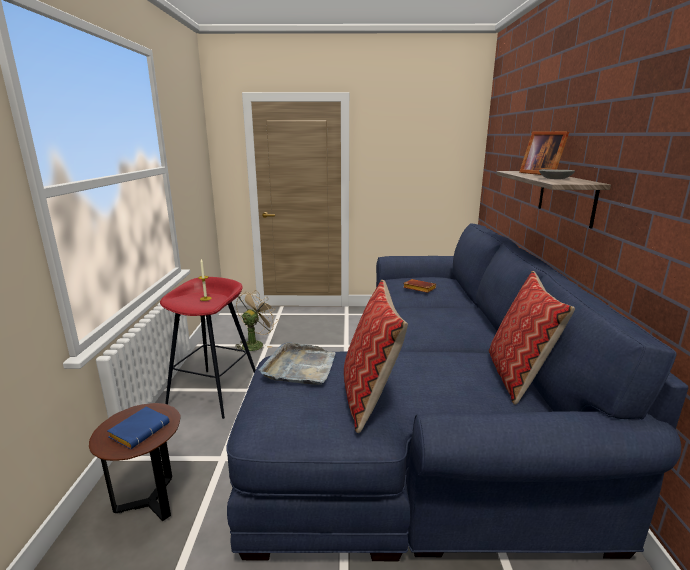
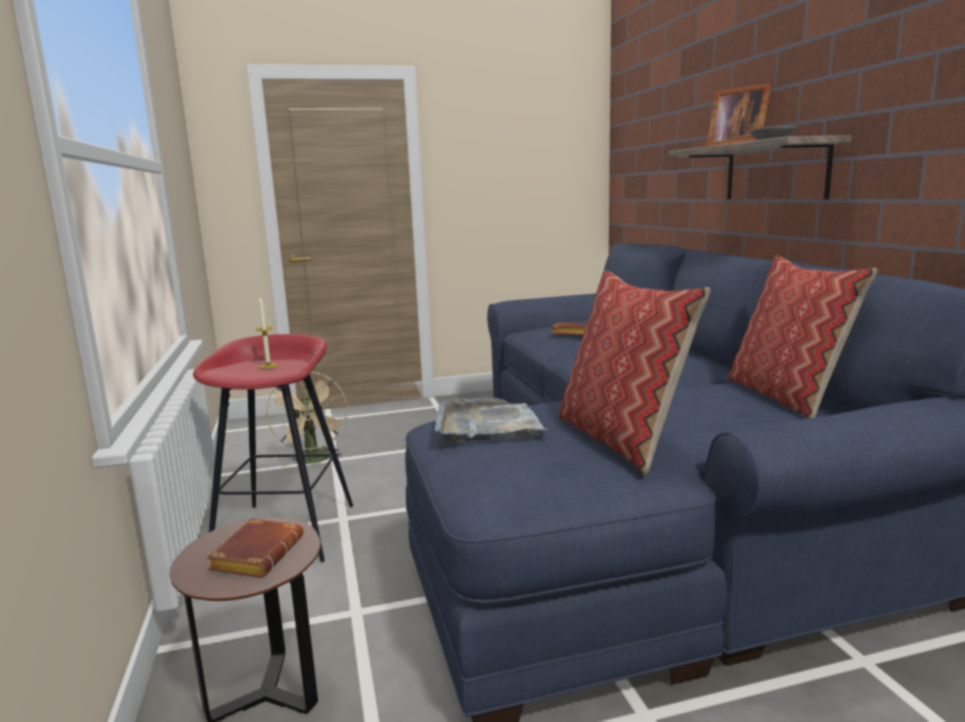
camera: 15 degrees left, 5 degrees down
(140, 430) = (257, 554): blue book -> brown book
(255, 344) = (314, 461): beige fan -> beige fan turned 150 degrees clockwise

